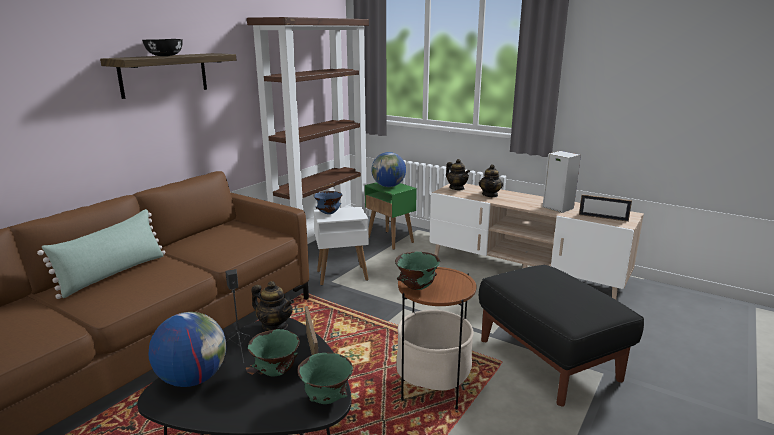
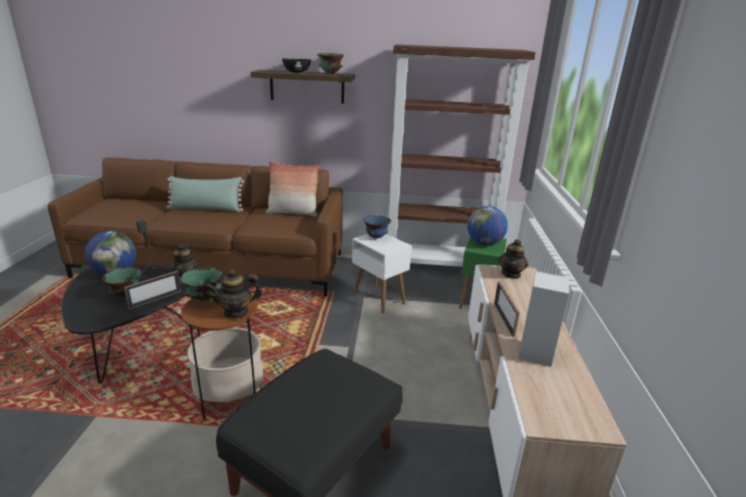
camera: 60 degrees right, 5 degrees up
(218, 231) = (293, 213): none -> pillow
(327, 399) = (96, 321): green bowl -> green bowl (330, 73)
(490, 195) = (517, 297): teapot -> teapot (236, 312)
(603, 218) = (543, 398): picture frame -> picture frame (503, 319)

